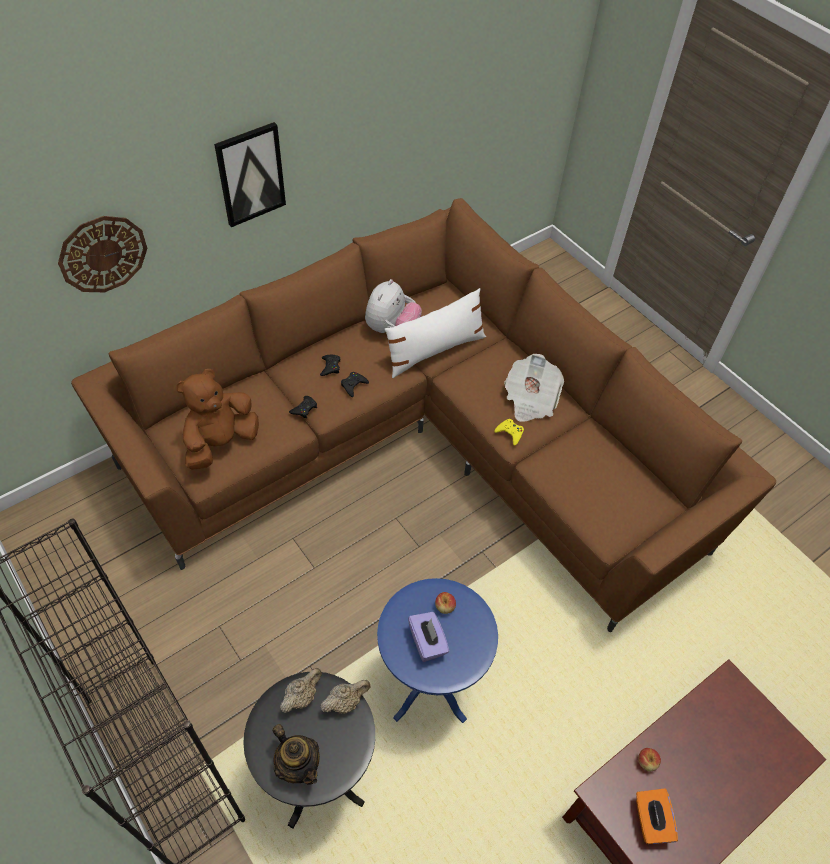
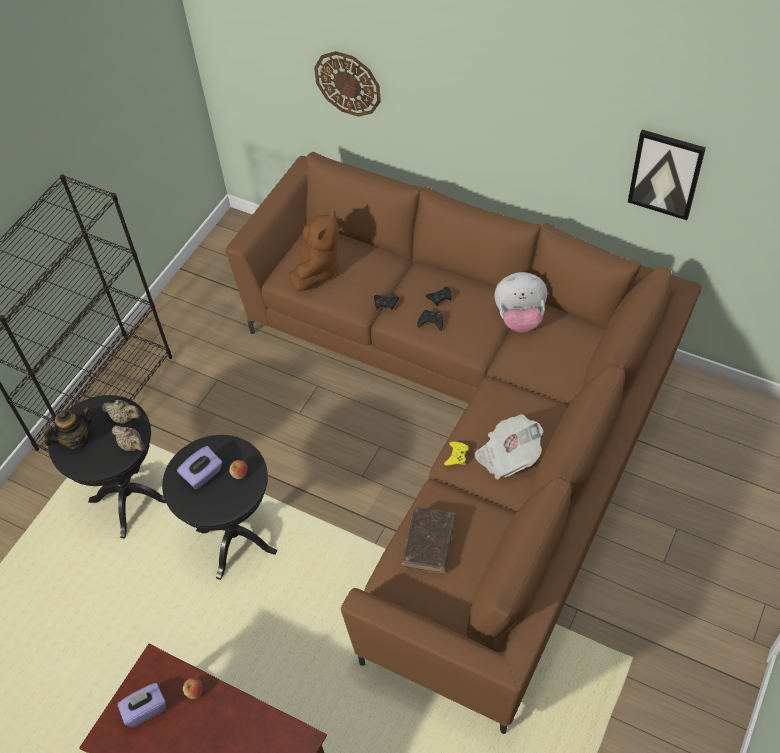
camera: 70 degrees right, 0 degrees up
(220, 443) = (317, 270): brown plush toy -> brown plush toy turned 90 degrees clockwise
(250, 174) = (479, 105): picture -> picture (666, 174)
(298, 764) = (75, 440): teapot -> teapot turned 150 degrees counterclockwise
(429, 686) = (236, 541): blue side table -> black side table
(435, 350) = (516, 361): white pillow -> none
(590, 491) = (429, 543): none -> brown book
(650, 820) = (145, 709): orange tissue box -> purple tissue box

